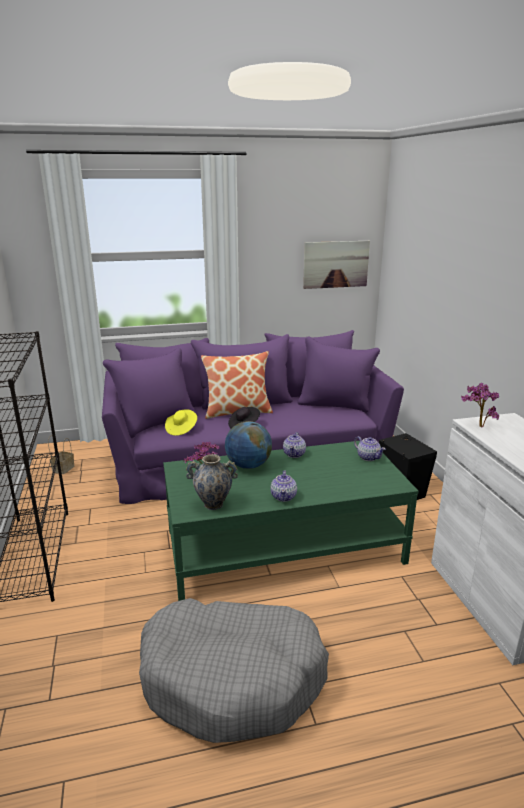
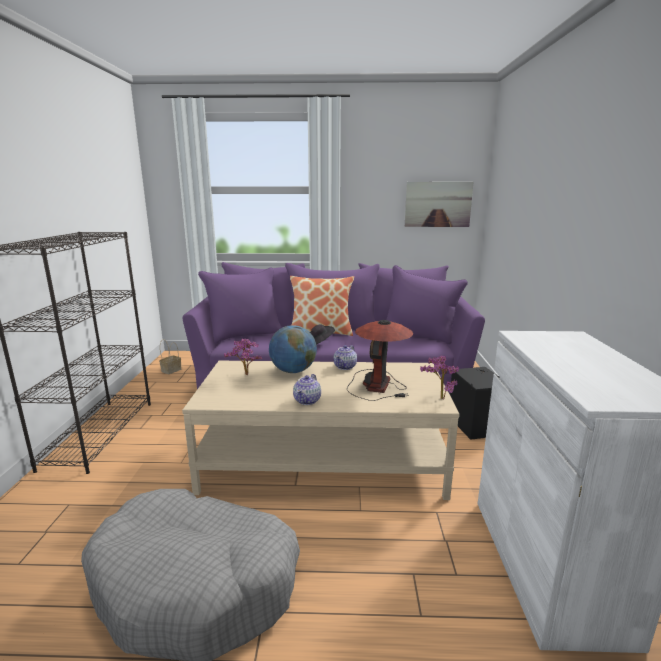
camera: 15 degrees right, 5 degrees down
(181, 429) = (261, 340): yellow hat -> none
(213, 504) = (233, 398): vase -> none
(284, 546) = (324, 461): green coffee table -> beige coffee table
(335, 470) = (377, 384): none -> table lamp
(368, 457) = (420, 377): teapot -> none
(477, 426) = (525, 338): potted plant -> potted plant (439, 398)

